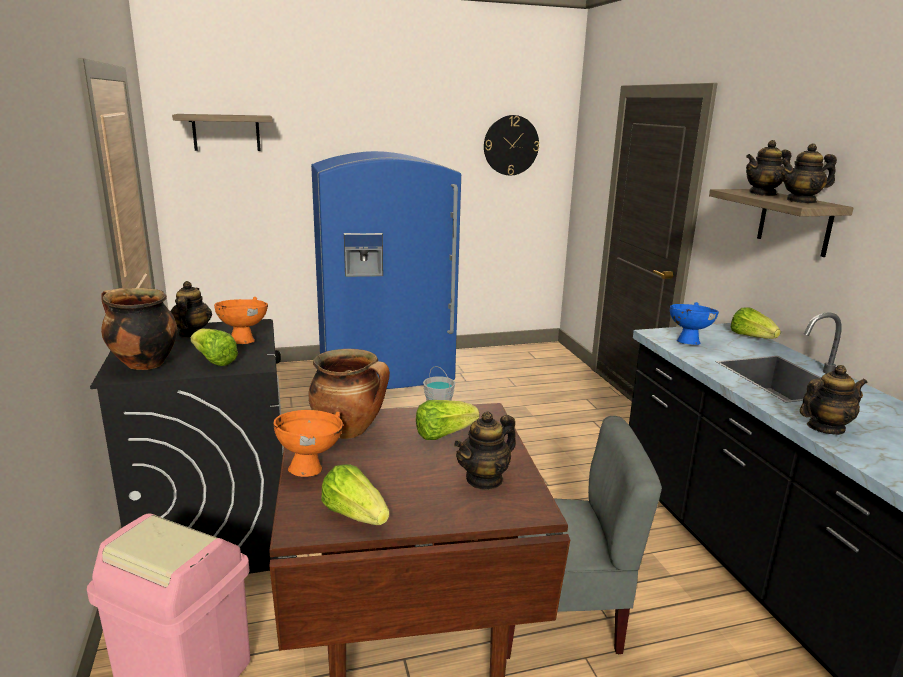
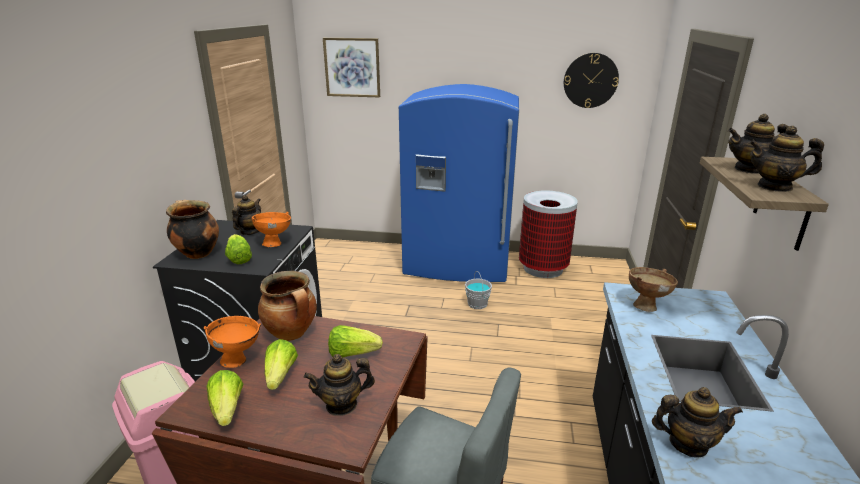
camera: 25 degrees right, 5 degrees up
(226, 132) = (352, 67): shelf -> picture
(483, 361) = (543, 268): none -> trash can
(688, 341) = (647, 305): blue bowl -> brown bowl
(751, 337) = (723, 313): lettuce -> lettuce (280, 376)

